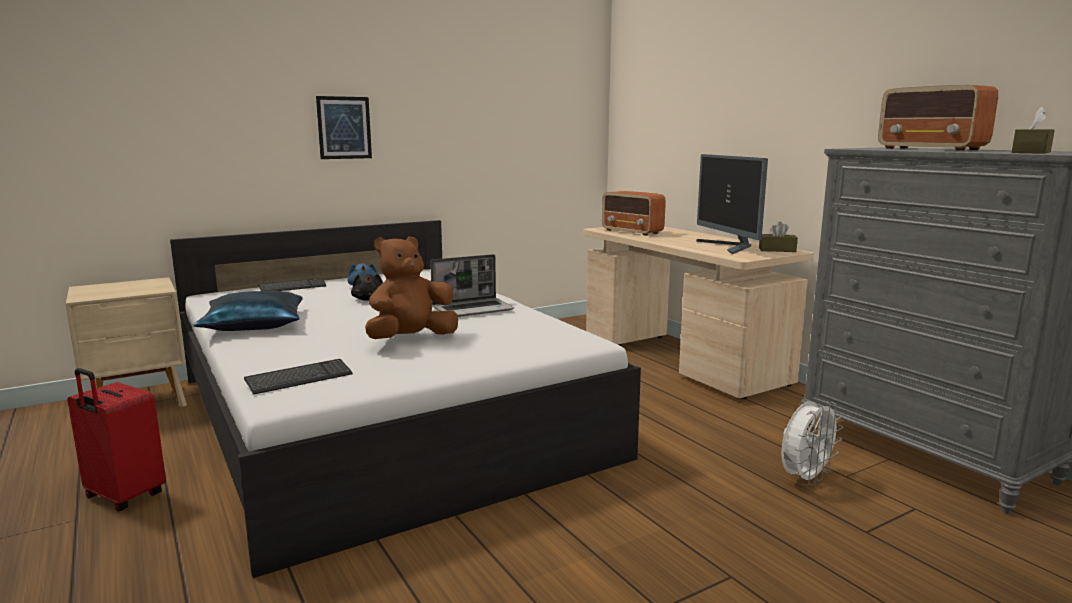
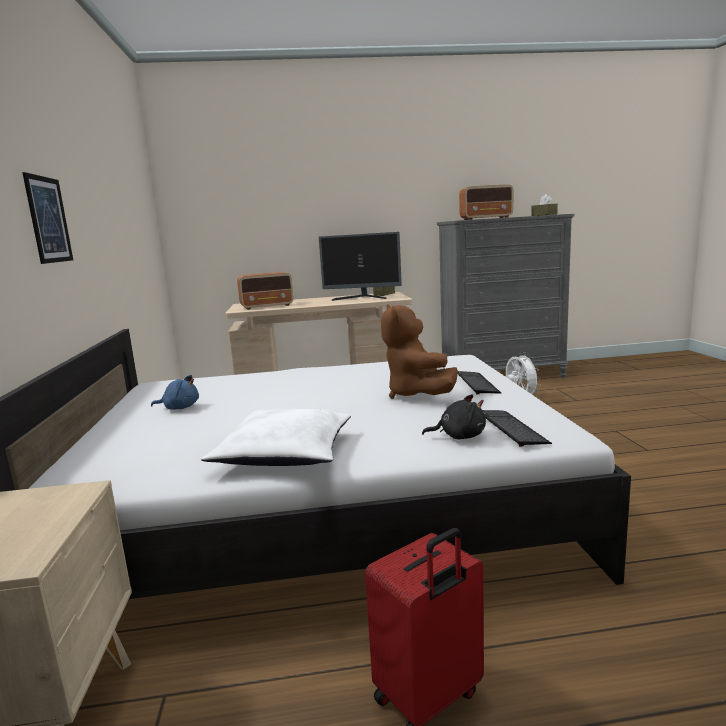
camera: 65 degrees left, 0 degrees up
(253, 324) = (286, 453): blue pillow -> white pillow
(292, 287) = (113, 438): keyboard -> keyboard (477, 384)
(368, 299) = (247, 405): black plush toy -> black plush toy (459, 436)
(473, 309) = (339, 376): laptop -> none

